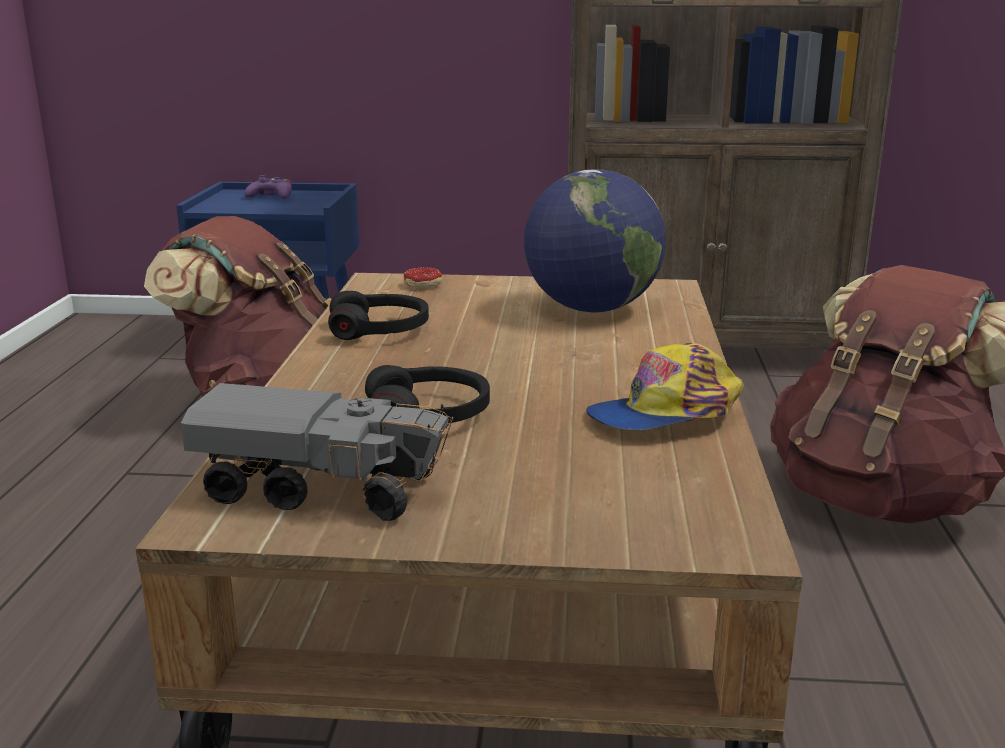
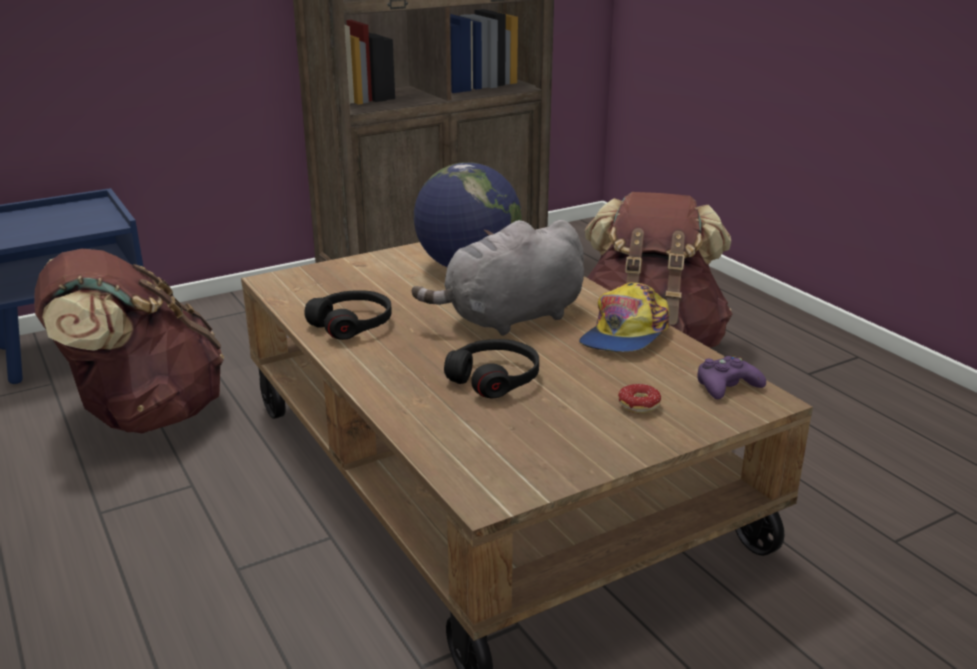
camera: 35 degrees left, 5 degrees up
(271, 197) = (41, 217): purple game controller -> purple game controller (727, 386)
(322, 489) = (517, 450): toy truck -> none
(419, 287) = (317, 278): donut -> donut (641, 409)
(551, 365) = (509, 318): none -> grey plush toy

